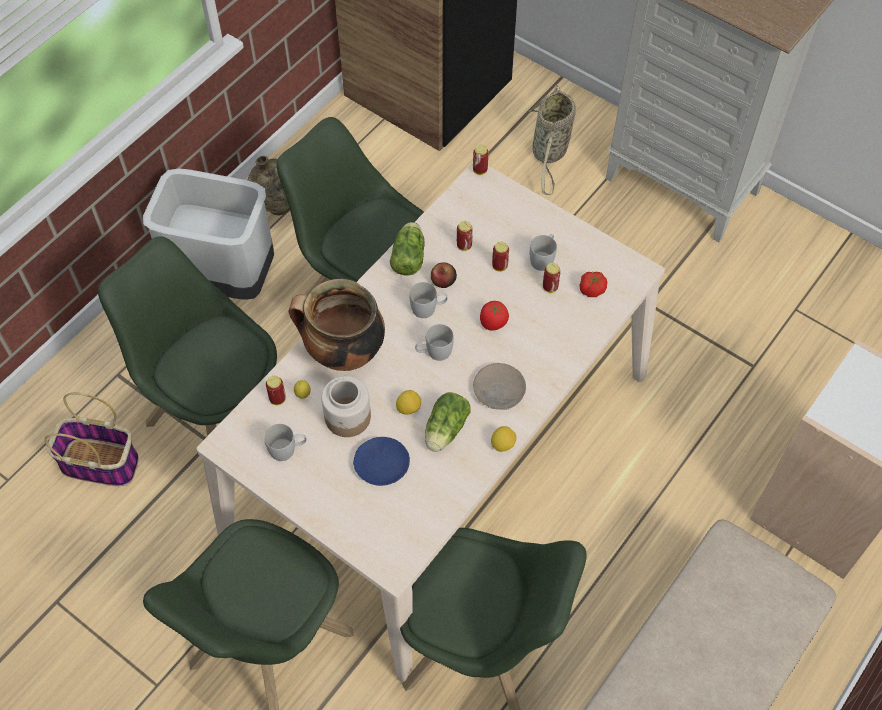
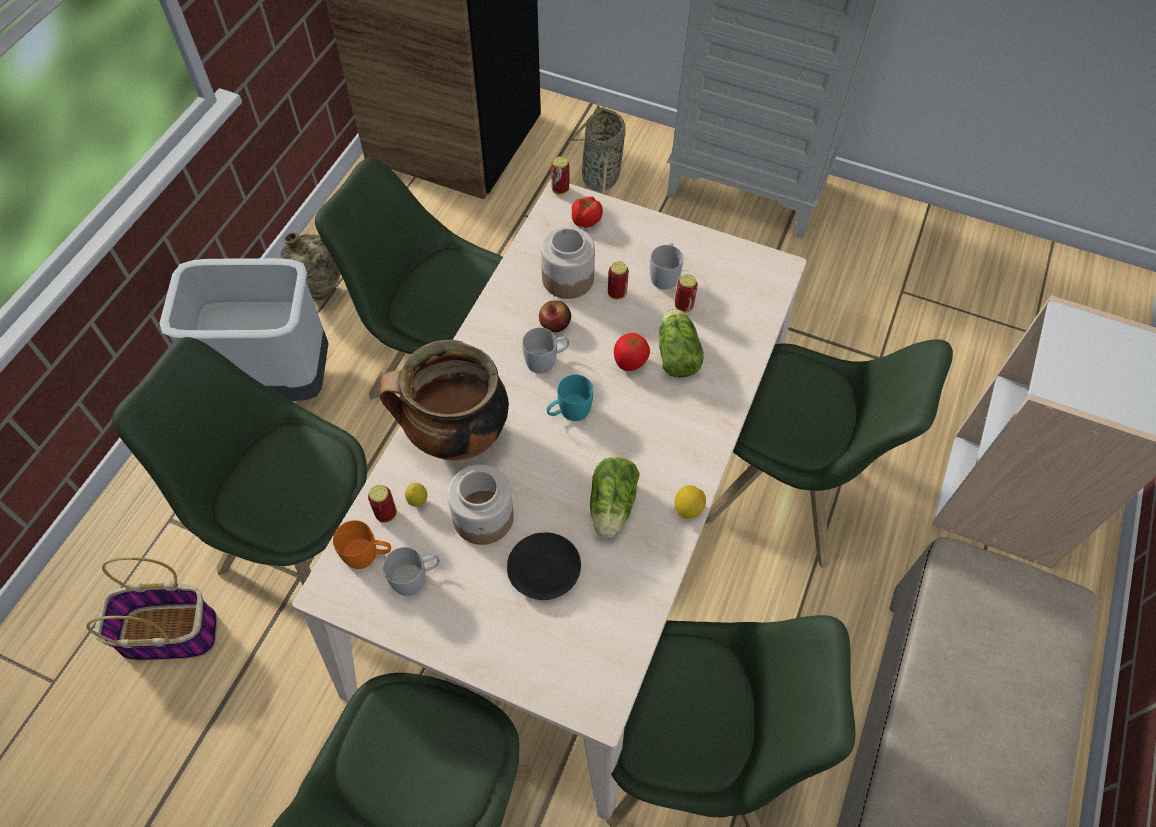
camera: 15 degrees left, 0 degrees up
(257, 425) = (367, 555): none -> orange mug
(381, 464) = (543, 569): blue plate -> black plate
(408, 408) = (557, 488): lemon -> none
(409, 256) = (505, 302): lettuce -> lettuce (676, 352)
(434, 352) = (569, 412): white mug -> turquoise mug
(464, 246) = (567, 278): can -> jar
(499, 391) = (662, 442): beige plate -> none
(591, 290) = (732, 300): tomato -> tomato (586, 221)
(626, 465) = (783, 495): none -> green chair

